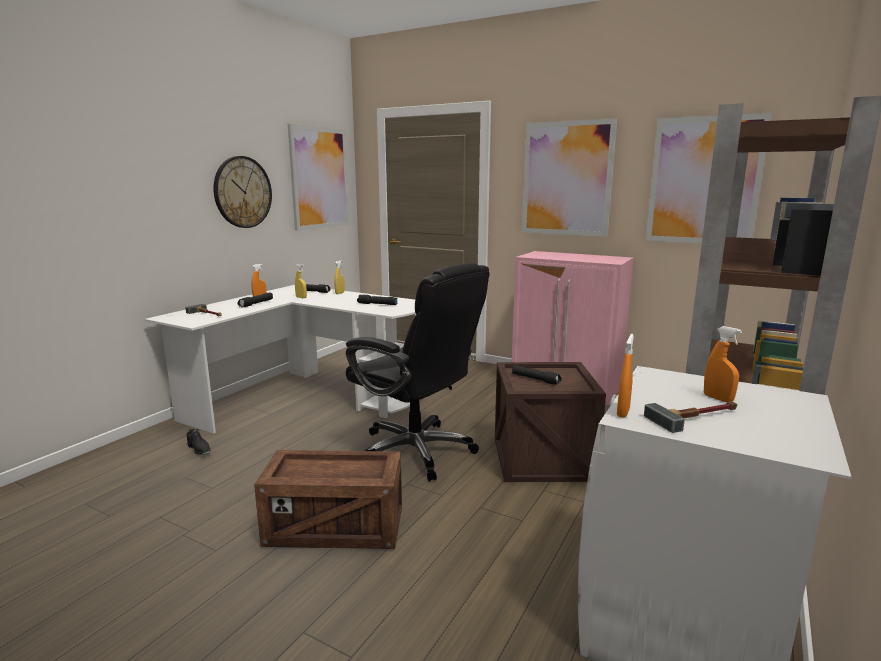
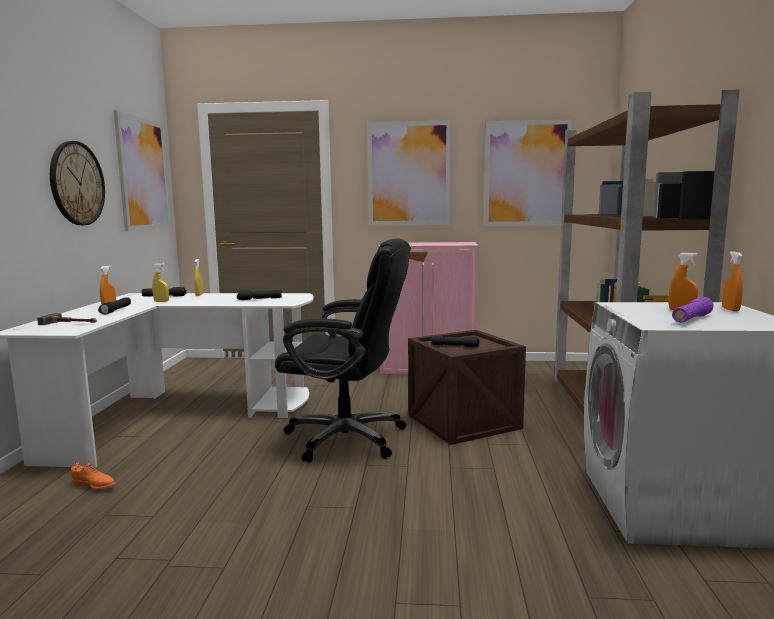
camera: 25 degrees left, 5 degrees down
(199, 450) = (94, 486): black shoe -> orange shoe
(334, 527) = (333, 515): crate -> none
(623, 412) = (644, 323): orange spray bottle -> orange spray bottle (730, 309)
(697, 417) = (691, 319): hammer -> purple flashlight

